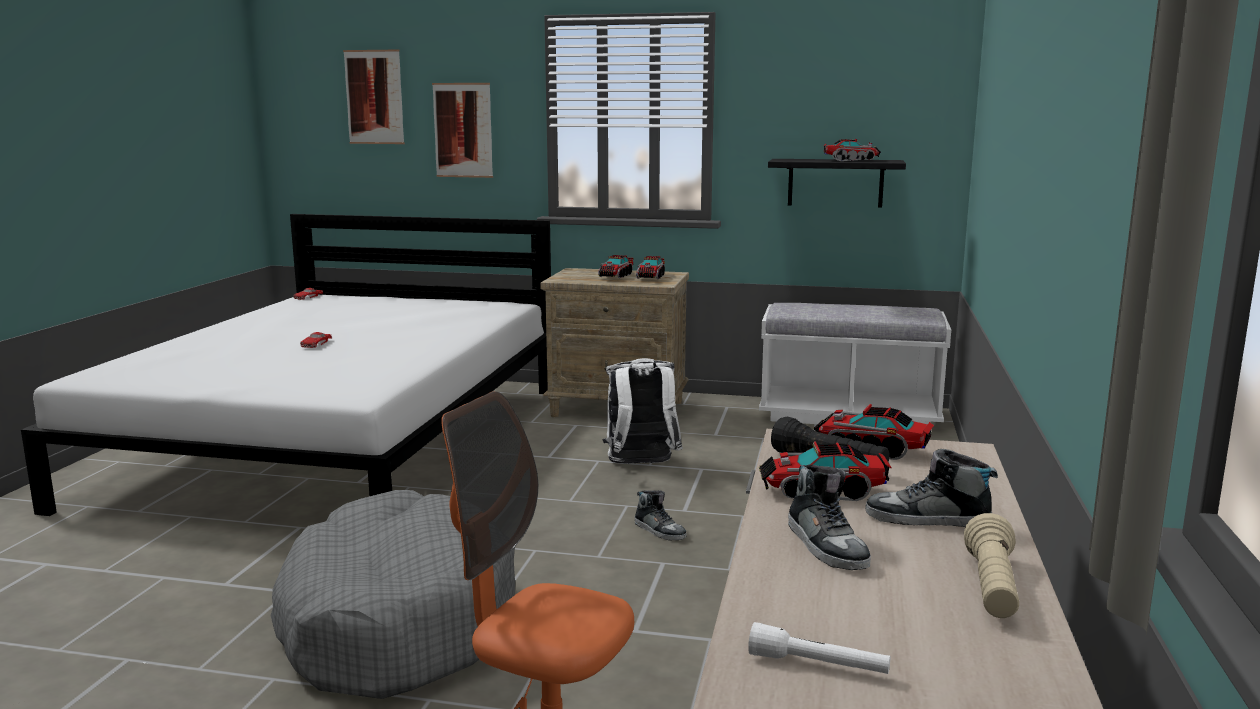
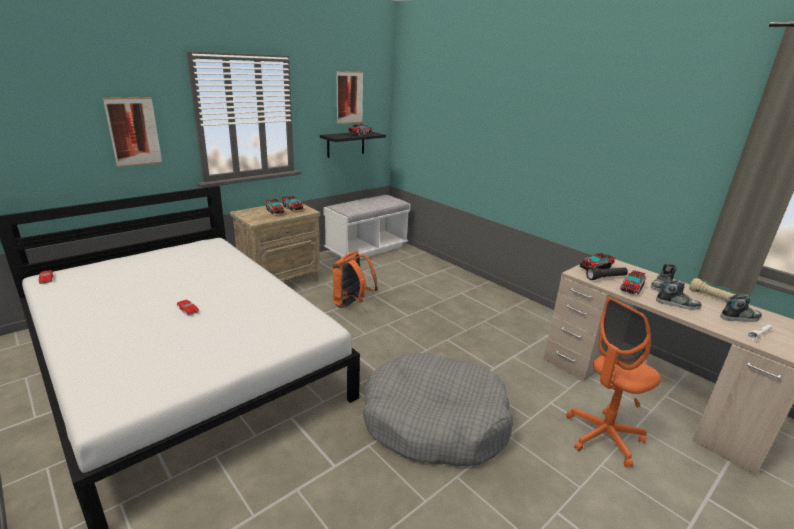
camera: 55 degrees left, 10 degrees up
(374, 97) = (47, 110): picture -> picture (349, 97)
(641, 465) = (352, 304): white backpack -> orange backpack
(659, 530) = (419, 328): shoe -> shoe (740, 318)

